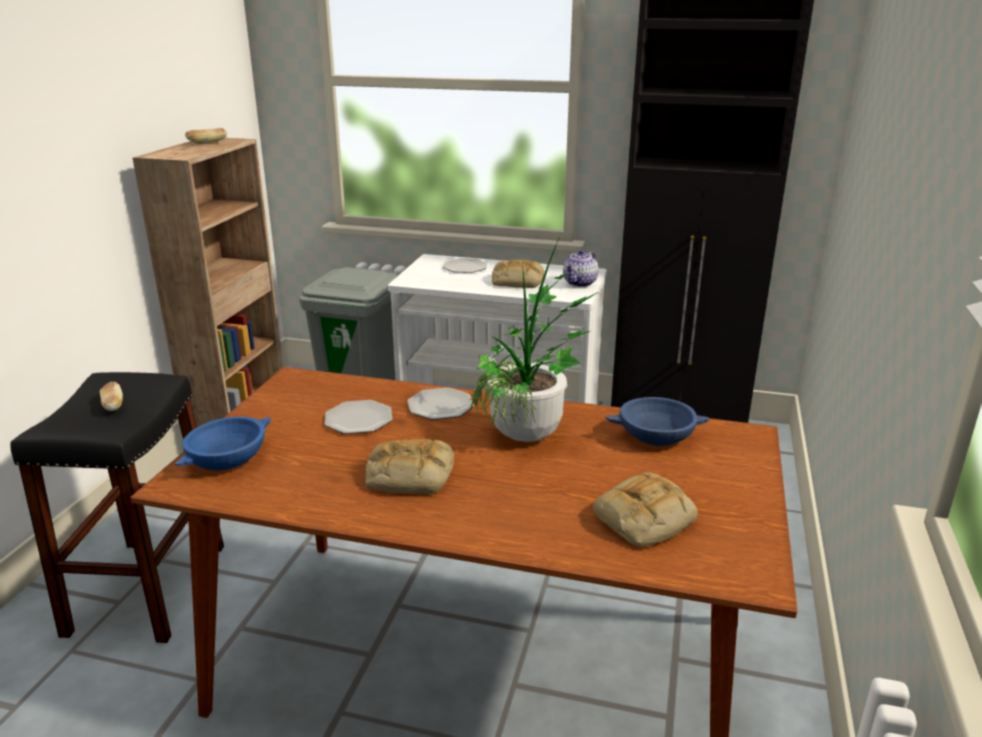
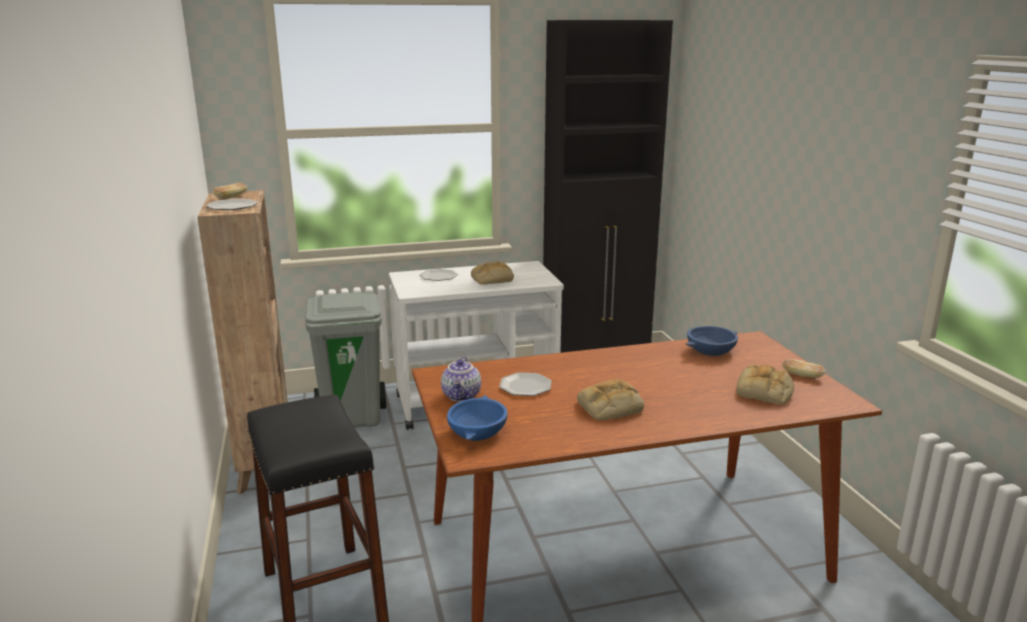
camera: 30 degrees left, 5 degrees down
(113, 405) = (314, 427): bread -> bread (802, 376)
(440, 406) = (565, 366): plate -> plate (232, 207)
(526, 442) = (647, 372): potted plant -> none
(580, 283) = (537, 273): teapot -> teapot (462, 396)

